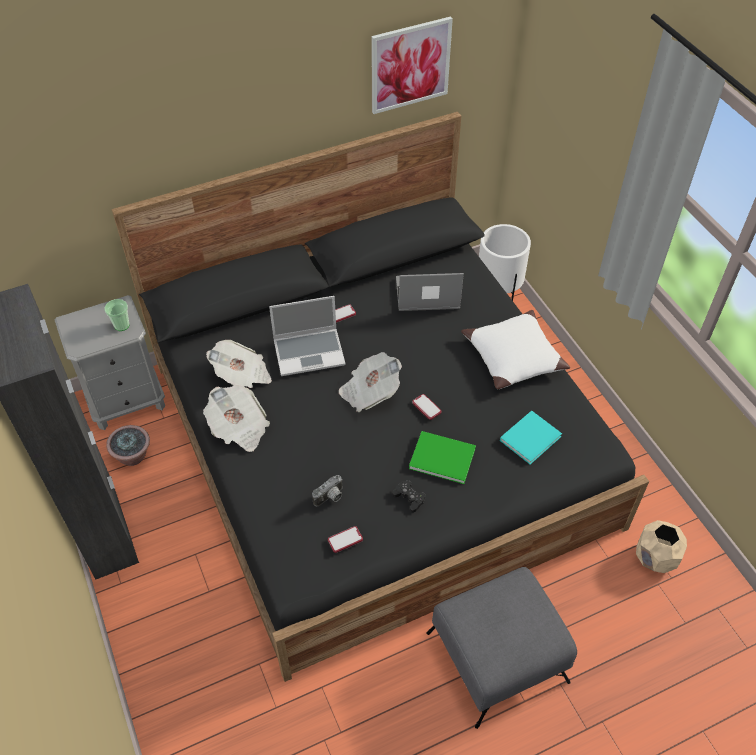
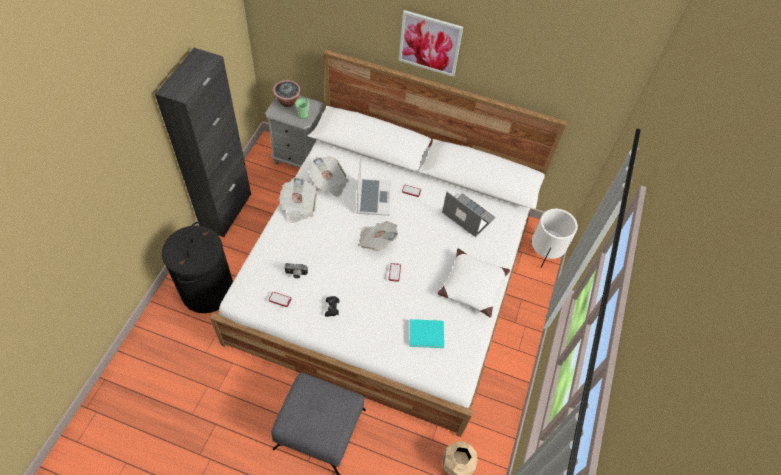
camera: 40 degrees right, 5 degrees up
(133, 456) = (273, 187): potted plant -> potted plant (288, 102)
(191, 639) = (207, 290): none -> black laundry basket
(310, 352) = (373, 197): laptop -> laptop turned 120 degrees counterclockwise
(377, 442) = (387, 276): black bed -> white bed
(410, 65) = (542, 72): picture -> picture (430, 43)
(441, 456) = (371, 302): green book -> none

